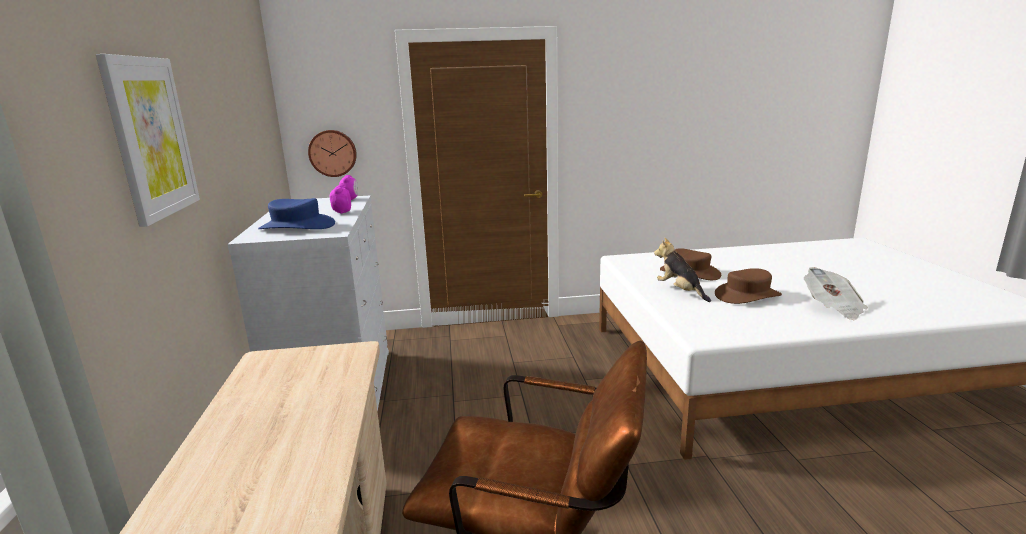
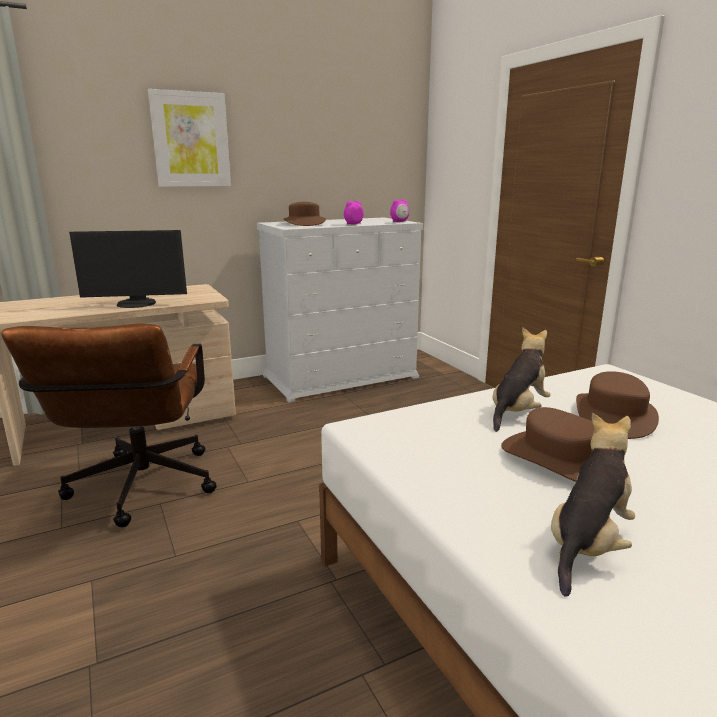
camera: 70 degrees right, 0 degrees up
(297, 226) = (304, 223): blue hat -> brown hat
(328, 404) = (136, 304): none -> monitor
(333, 153) = (448, 185): wall clock -> none
(833, 308) = (587, 545): newspaper -> plush toy

